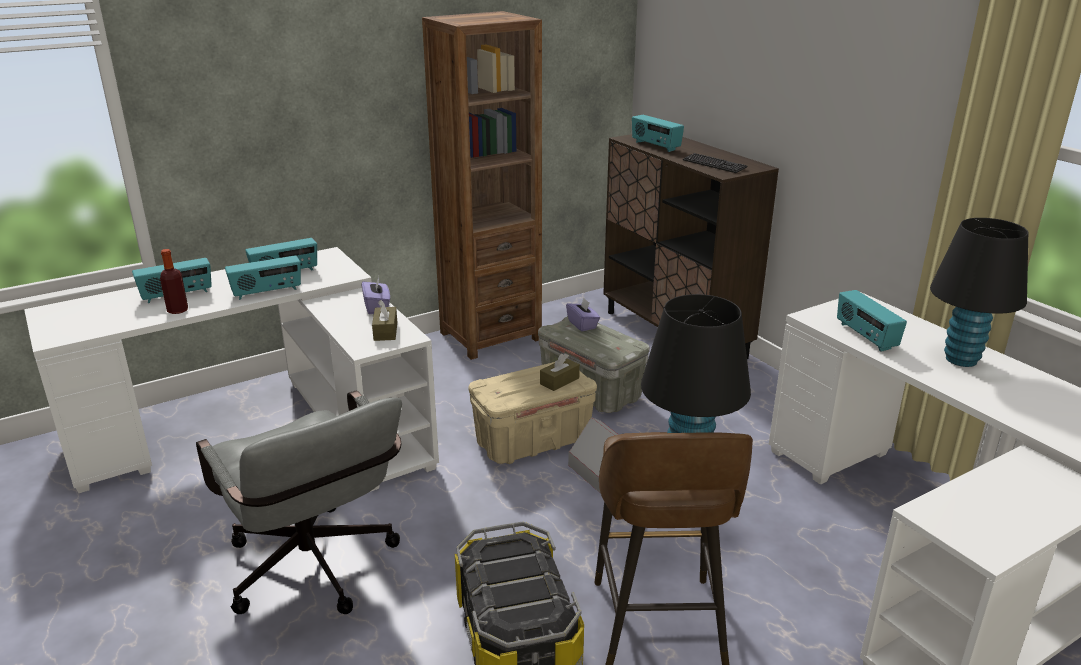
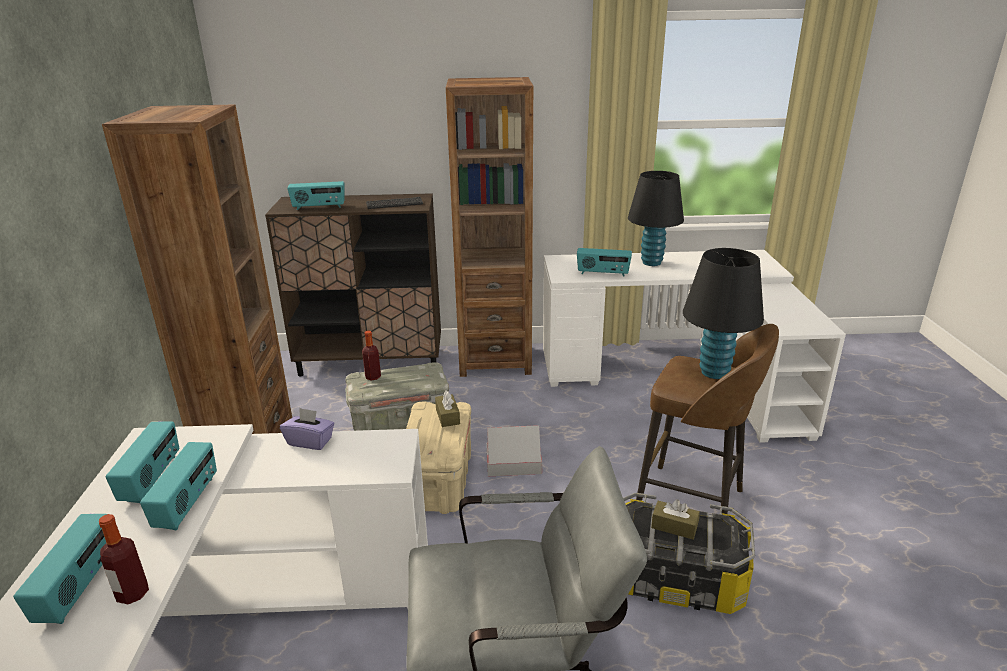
camera: 60 degrees left, 0 degrees up
(385, 331) = (370, 449): brown tissue box -> brown tissue box (674, 526)
(582, 324) = (373, 377): purple tissue box -> bottle
(773, 398) = (495, 361): none -> brown bookcase

